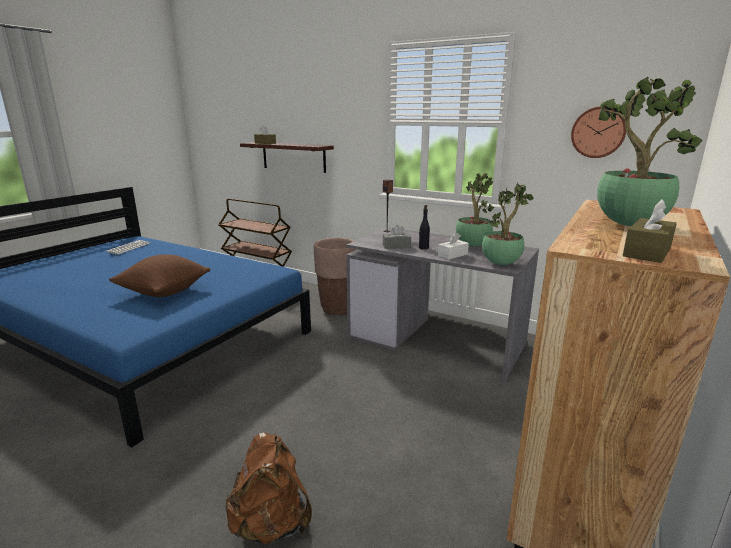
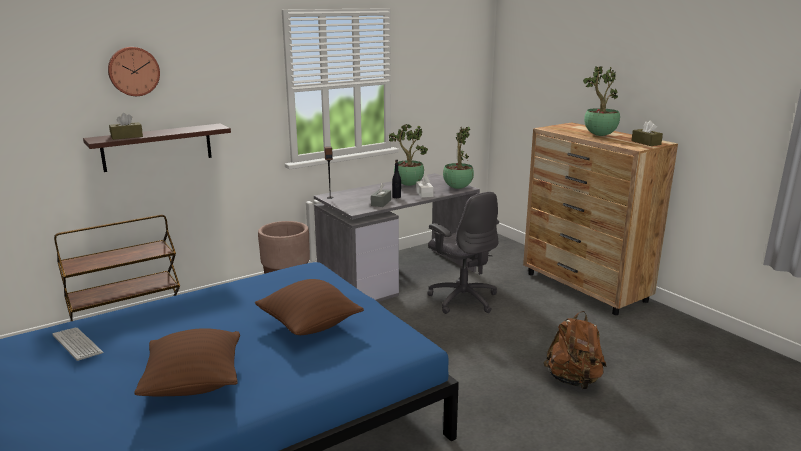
camera: 65 degrees left, 0 degrees up
(74, 282) = (194, 384): none -> brown pillow
(423, 388) = (462, 299): none -> grey office chair
(598, 132) = (445, 81): wall clock -> wall clock (133, 71)

